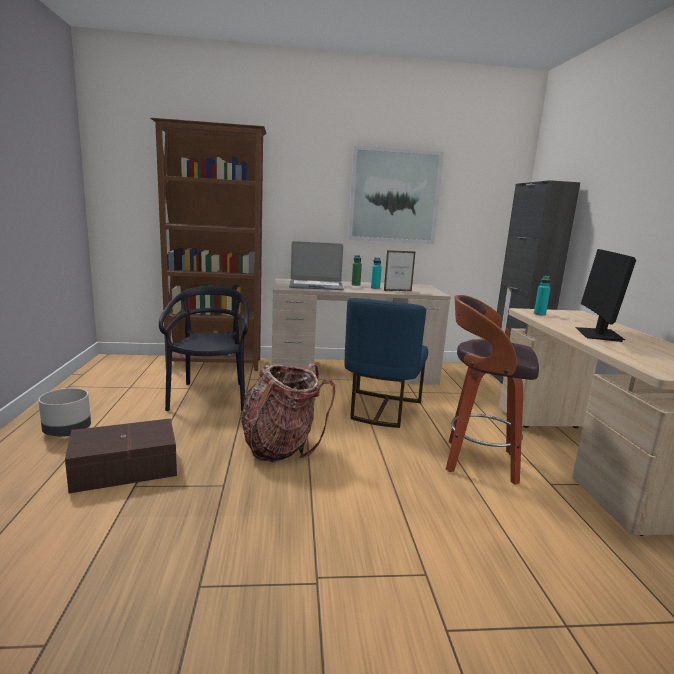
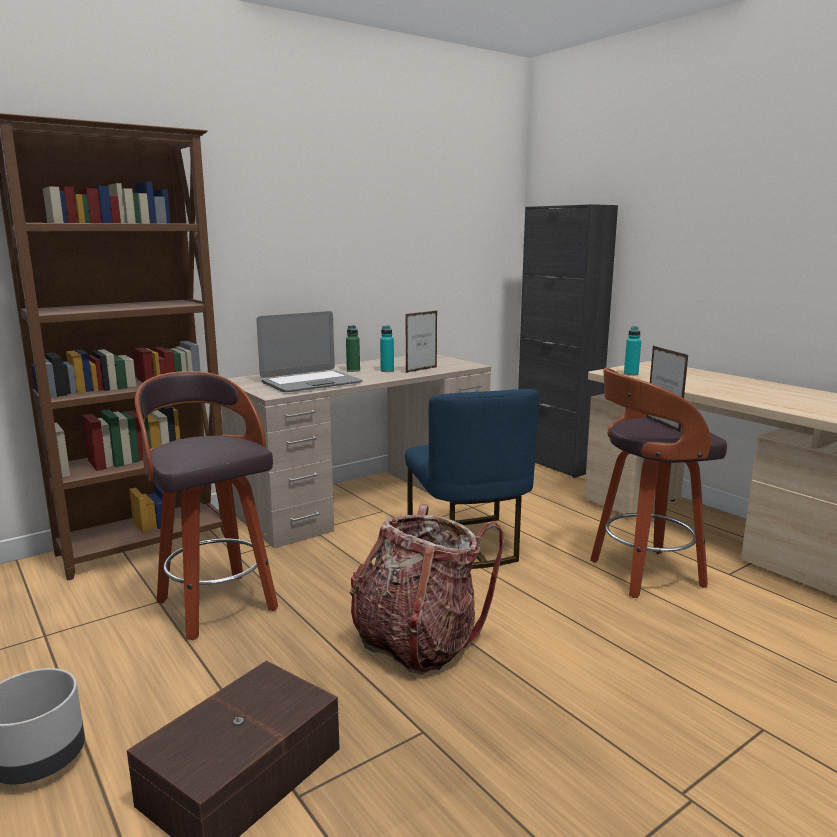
camera: 30 degrees left, 0 degrees up
(210, 397) = (215, 604): black chair -> stool
(394, 196) = (374, 231): picture -> none
(598, 335) = (729, 390): monitor -> none

